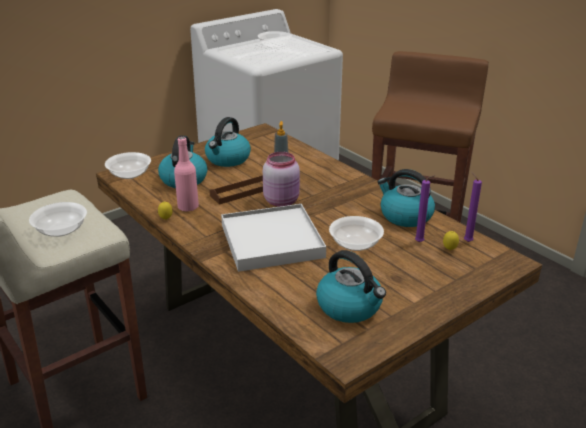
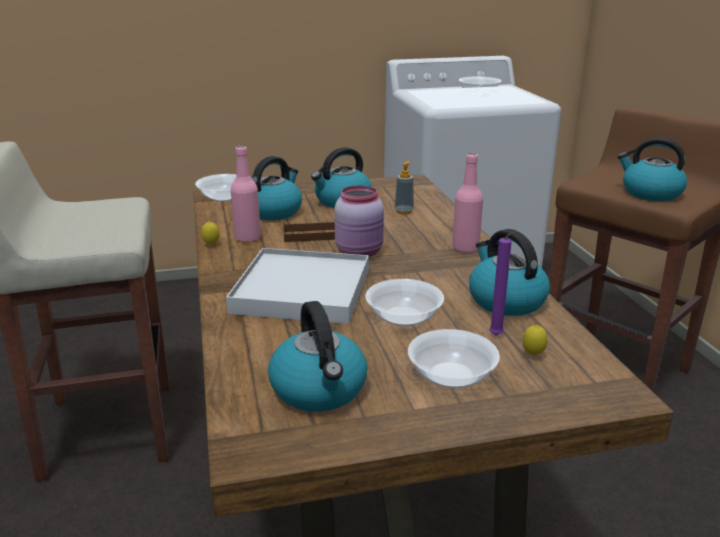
camera: 25 degrees right, 5 degrees down
(61, 230) = (83, 229): bowl -> bowl (451, 376)
(348, 182) = (465, 248): none -> pink bottle
(436, 115) = (650, 193): none -> kettle
(466, 241) = (570, 350): purple candle -> none

